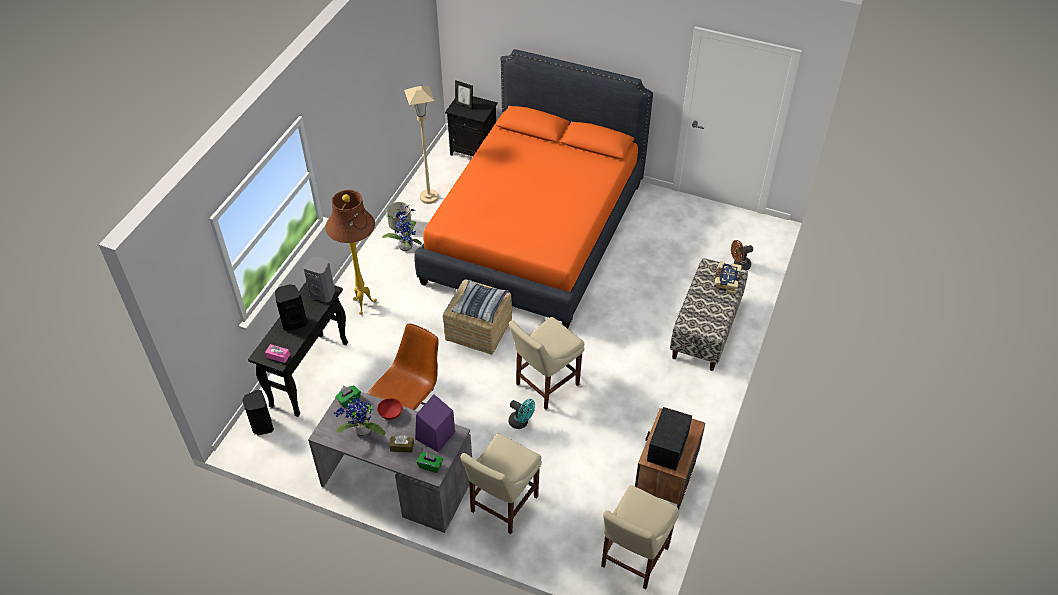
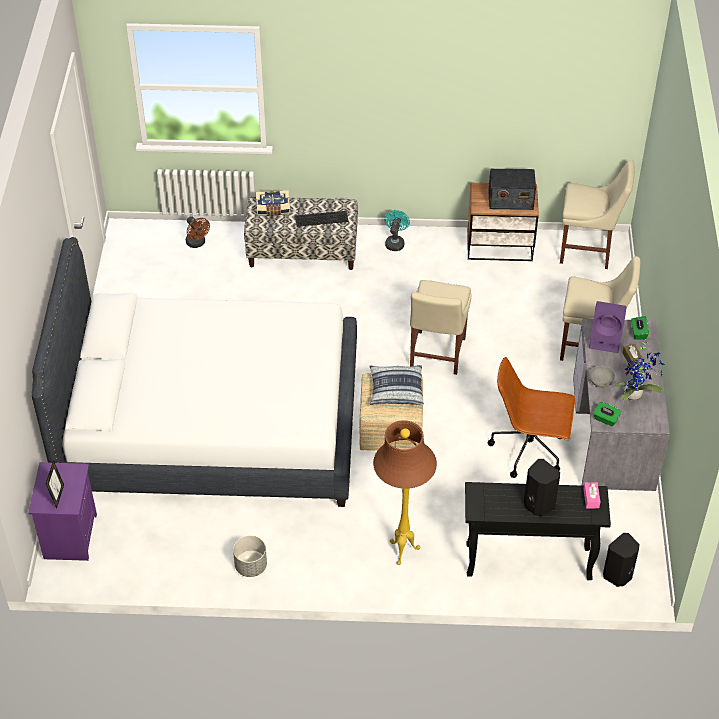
camera: 110 degrees left, 0 degrees up
(323, 294) = (483, 495): grey speaker -> none
(391, 413) = (600, 381): red bowl -> grey bowl
(406, 245) = (285, 546): potted plant -> none
(429, 197) = (185, 554): beige floor lamp -> none
(474, 150) = (69, 535): black nightstand -> purple nightstand
(521, 422) = (491, 360): turquoise fan -> turquoise fan (395, 242)
(535, 232) = (211, 424): orange bed -> white bed
(544, 385) = (436, 355): beige chair -> beige chair turned 75 degrees clockwise
(703, 311) = (322, 218): none -> keyboard

